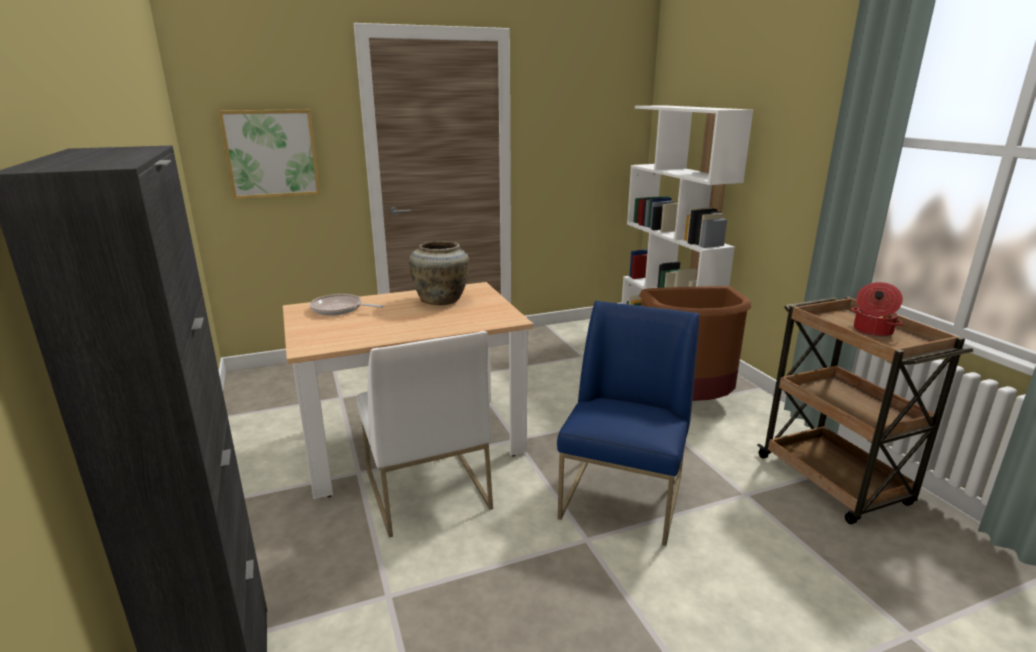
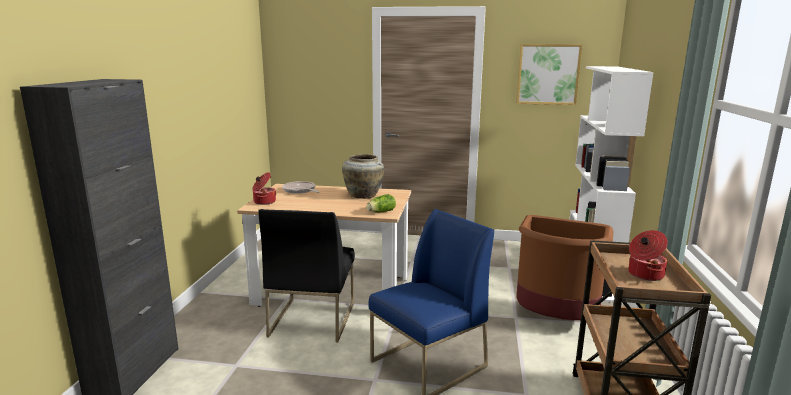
camera: 30 degrees right, 5 degrees down
(271, 153) = (314, 90): picture -> picture (548, 74)
(311, 337) = (264, 202): none -> cooking pot
(425, 489) = (312, 319): white chair -> black chair
(498, 318) = (380, 212): none -> lettuce

